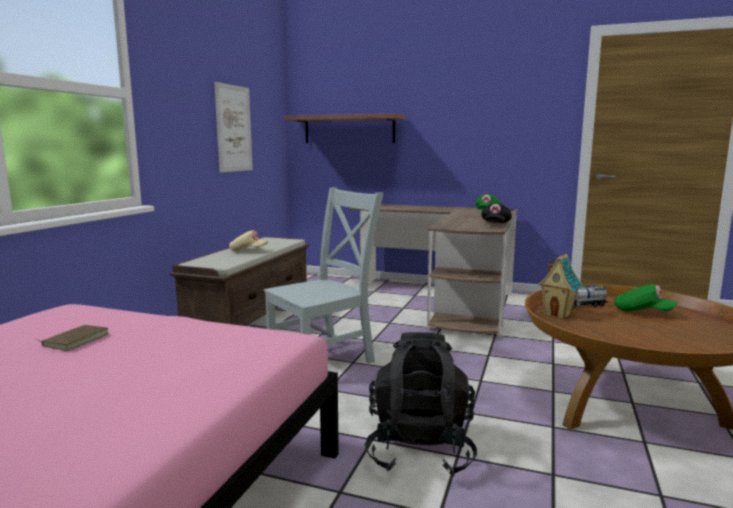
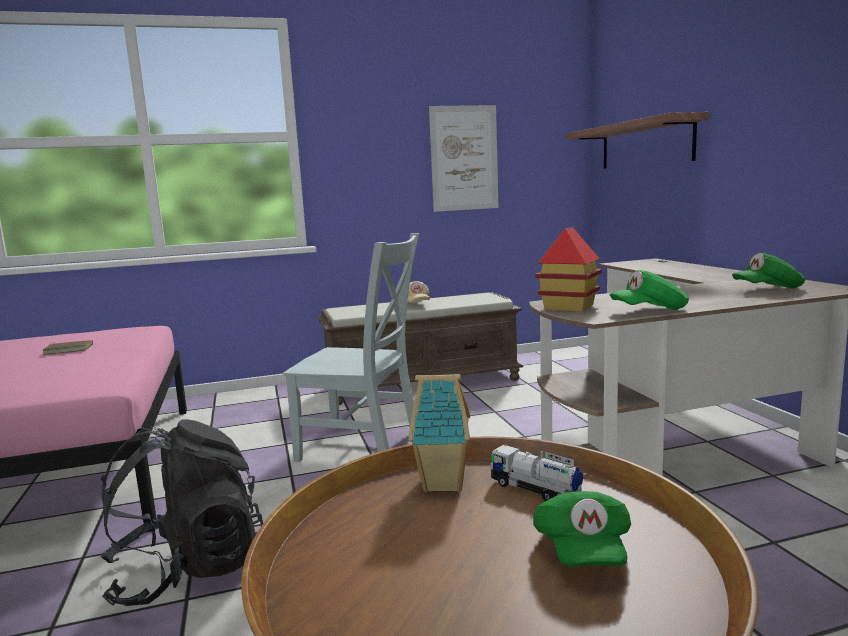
camera: 55 degrees right, 0 degrees up
(459, 227) = (568, 307): none -> toy house
(495, 224) = (649, 311): black cap -> green cap

